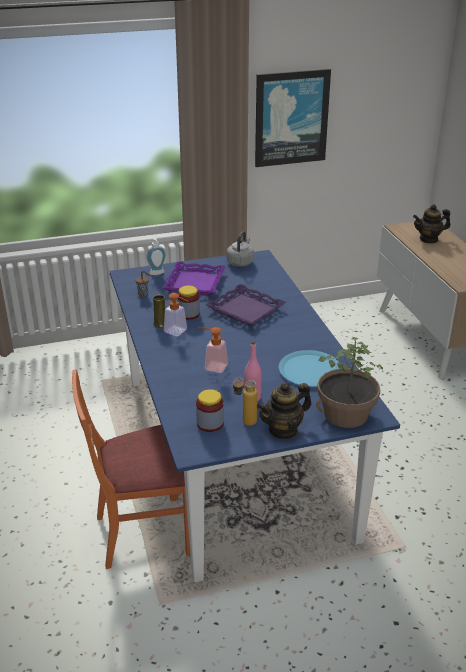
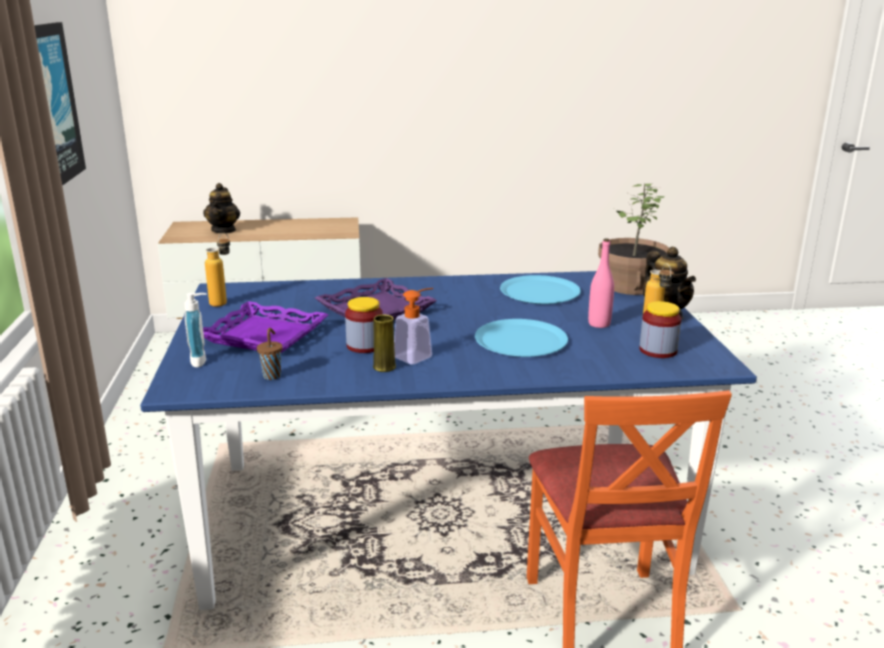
camera: 80 degrees left, 10 degrees down
(212, 366) = (521, 340): soap dispenser -> blue plate
(240, 262) = (223, 301): grey kettle -> bottle

